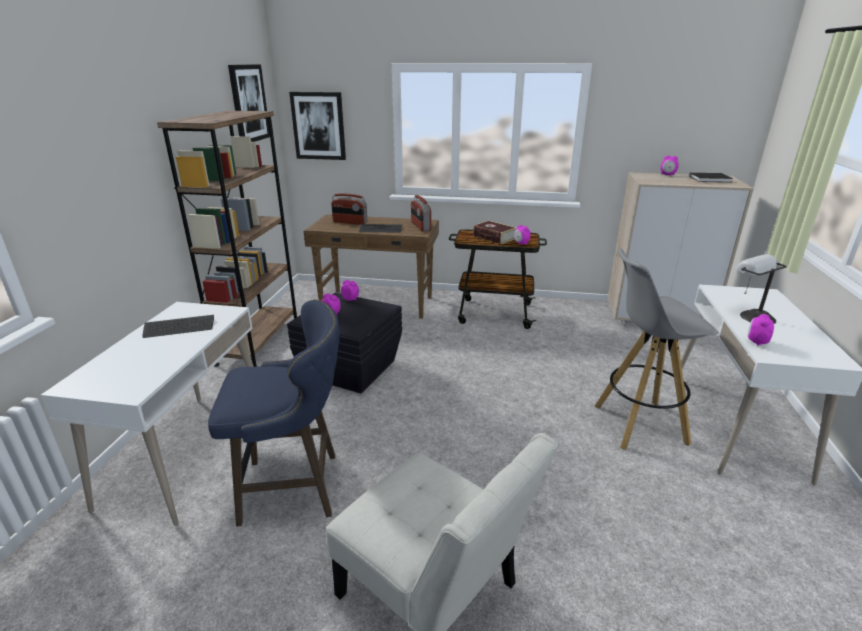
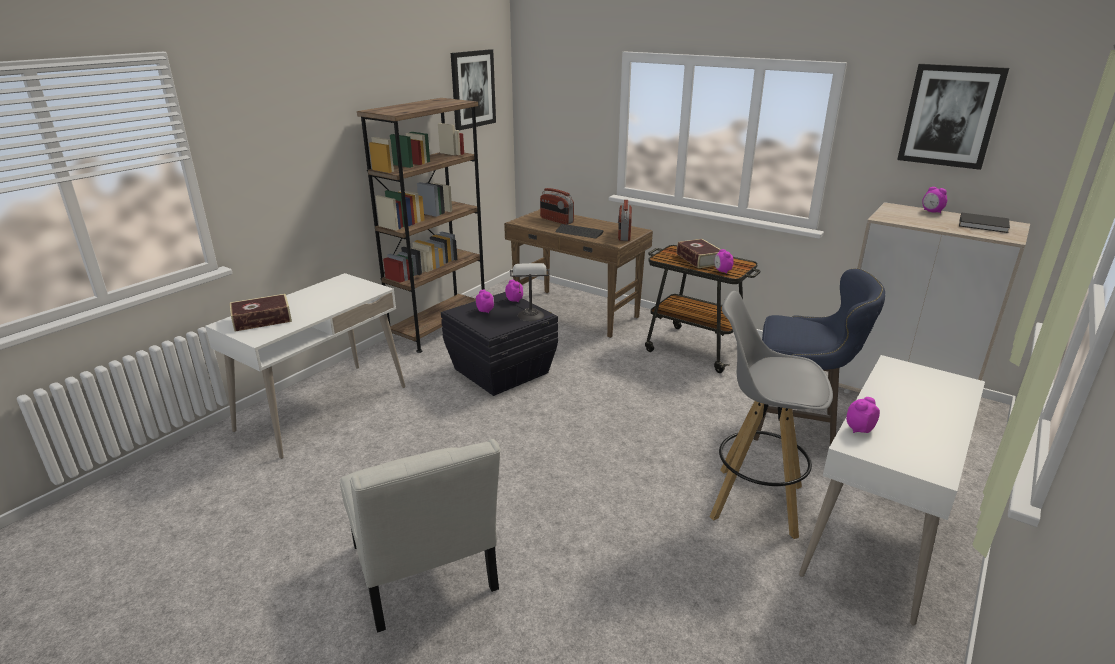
camera: 25 degrees right, 0 degrees up
(118, 370) = (262, 319): none -> book
(179, 327) = (328, 295): keyboard -> none
(296, 487) = (382, 458): blue stool -> blue stool (799, 427)
(318, 126) = (548, 114): picture -> picture (950, 116)
(750, 315) = (896, 401): table lamp -> table lamp (529, 313)

